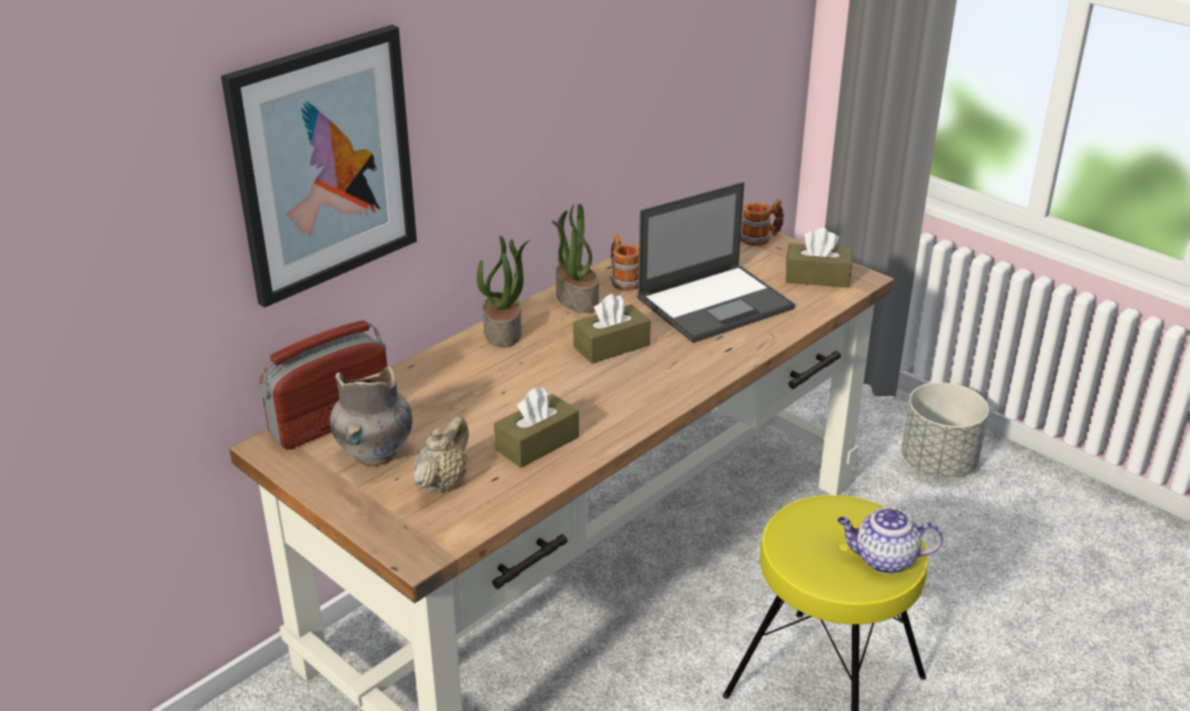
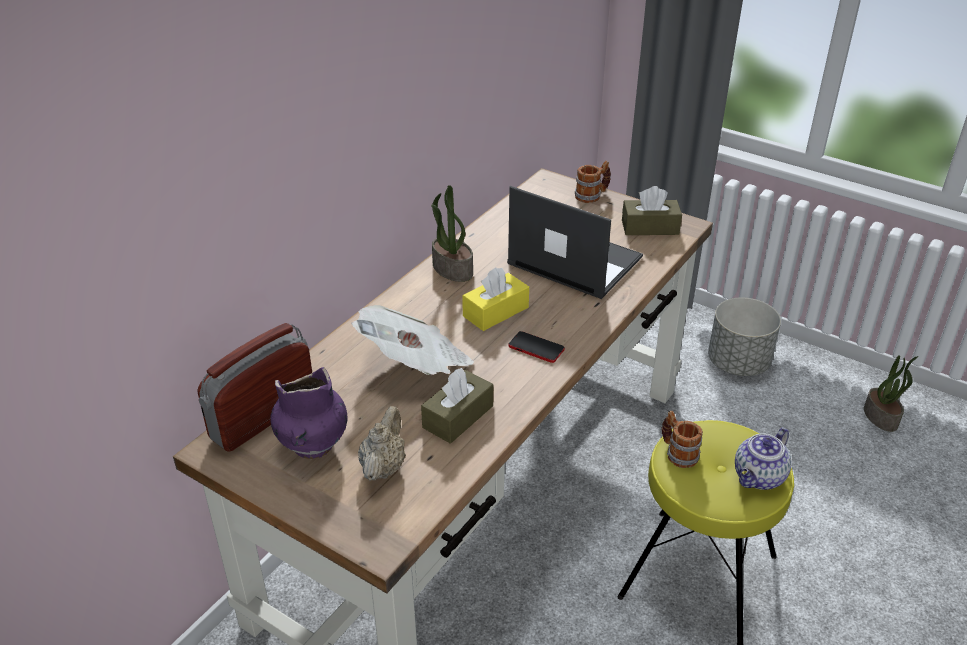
camera: 10 degrees left, 5 degrees up
(324, 164) = (236, 182): picture -> none
(375, 453) = (313, 445): grey vase -> purple vase
(504, 332) = (397, 308): potted plant -> potted plant (881, 417)
(507, 388) = (415, 364): none -> newspaper
(611, 346) = (495, 312): brown tissue box -> yellow tissue box
(623, 280) = (487, 246): mug -> mug (677, 453)
(645, 386) = (536, 348): none -> phone
(716, 303) = (573, 260): laptop -> laptop turned 105 degrees counterclockwise
(883, 560) = (759, 478): teapot -> teapot turned 45 degrees counterclockwise

